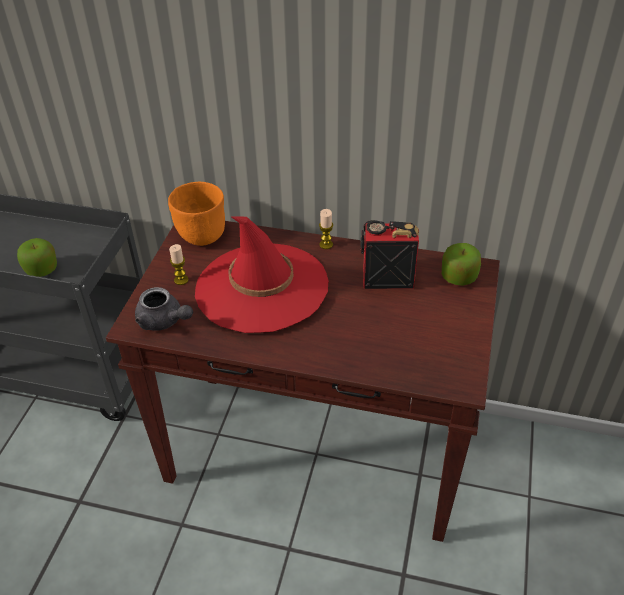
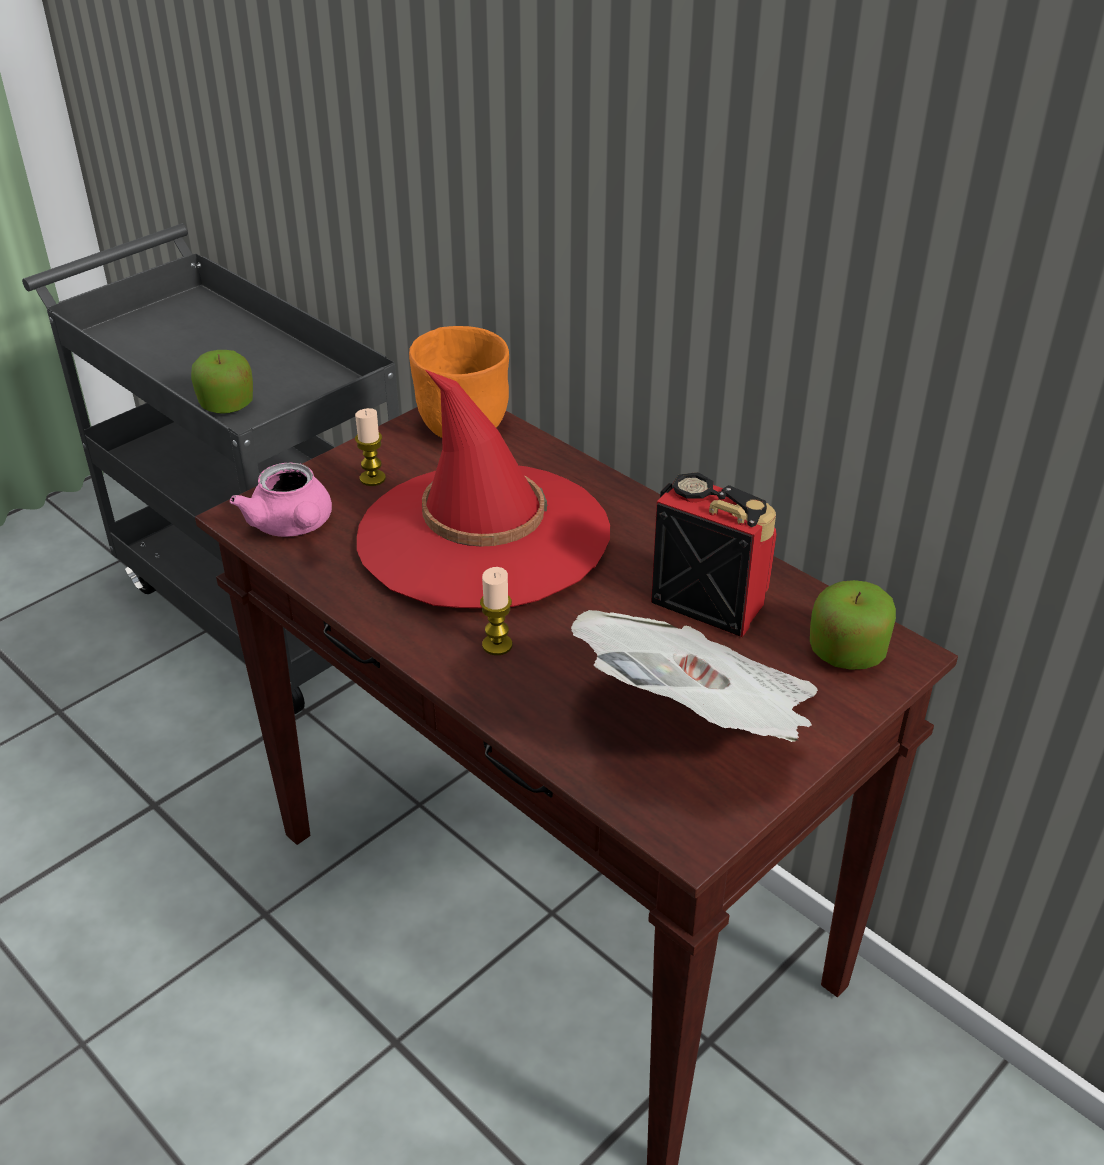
camera: 30 degrees right, 5 degrees down
(164, 321) = (293, 526): grey teapot -> pink teapot
(326, 244) = (650, 511): candle -> candle (497, 645)
(428, 333) = (700, 721): none -> newspaper

